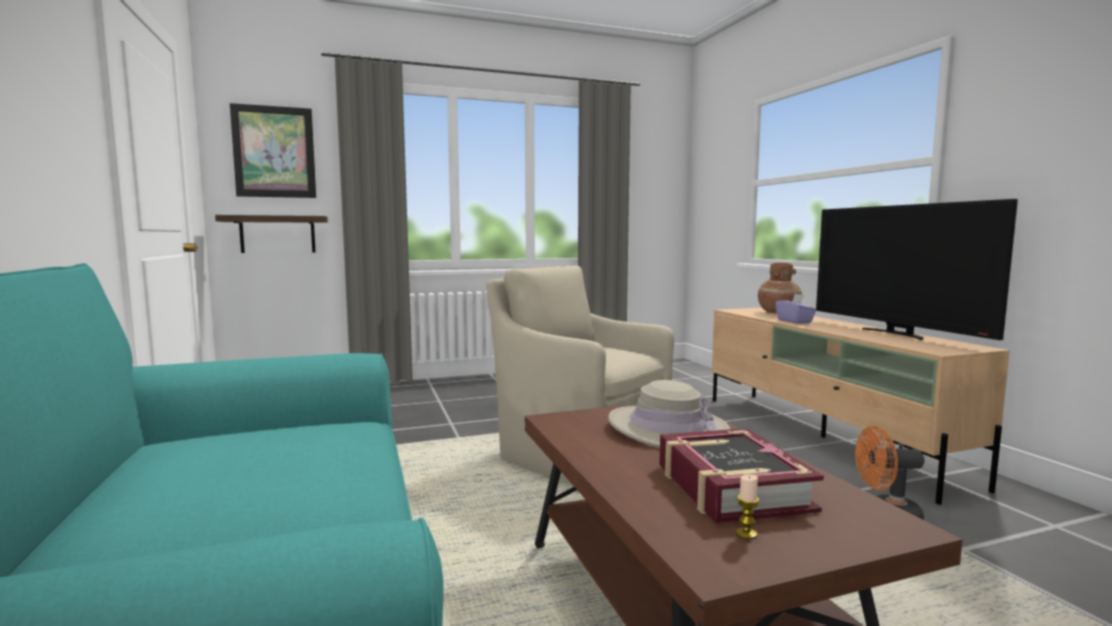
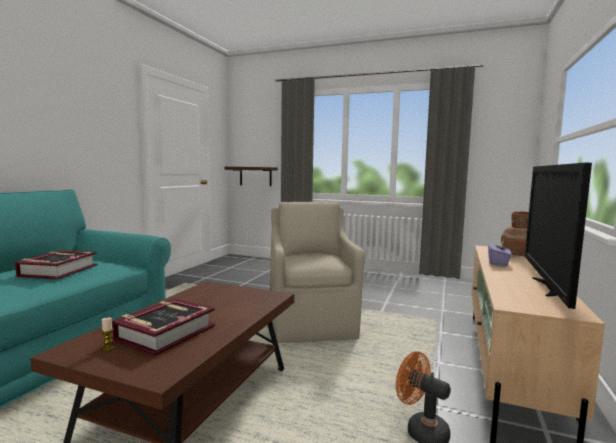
camera: 40 degrees right, 0 degrees up
(274, 152) = (256, 134): picture -> none
(274, 464) = (58, 271): none -> book
(667, 428) = (234, 303): beige hat -> none

